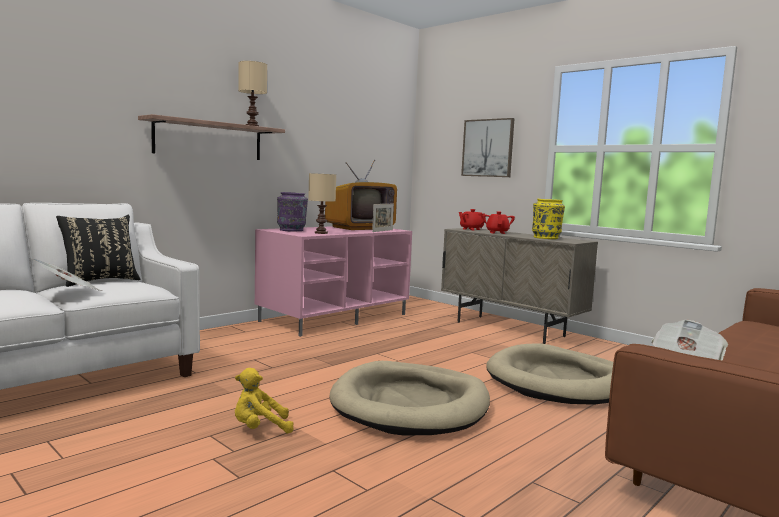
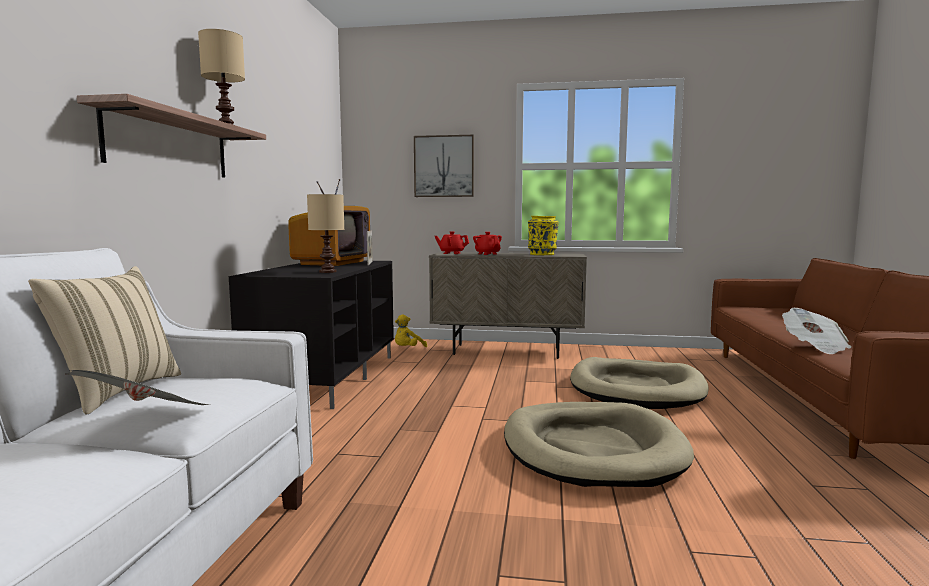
camera: 35 degrees left, 0 degrees up
(99, 281) = (116, 391): black pillow -> beige pillow
(260, 429) = (530, 539): yellow plush toy -> yellow plush toy (408, 349)
(292, 230) = (279, 272): purple vase -> none
(335, 317) = (325, 377): pink tv stand -> black tv stand

